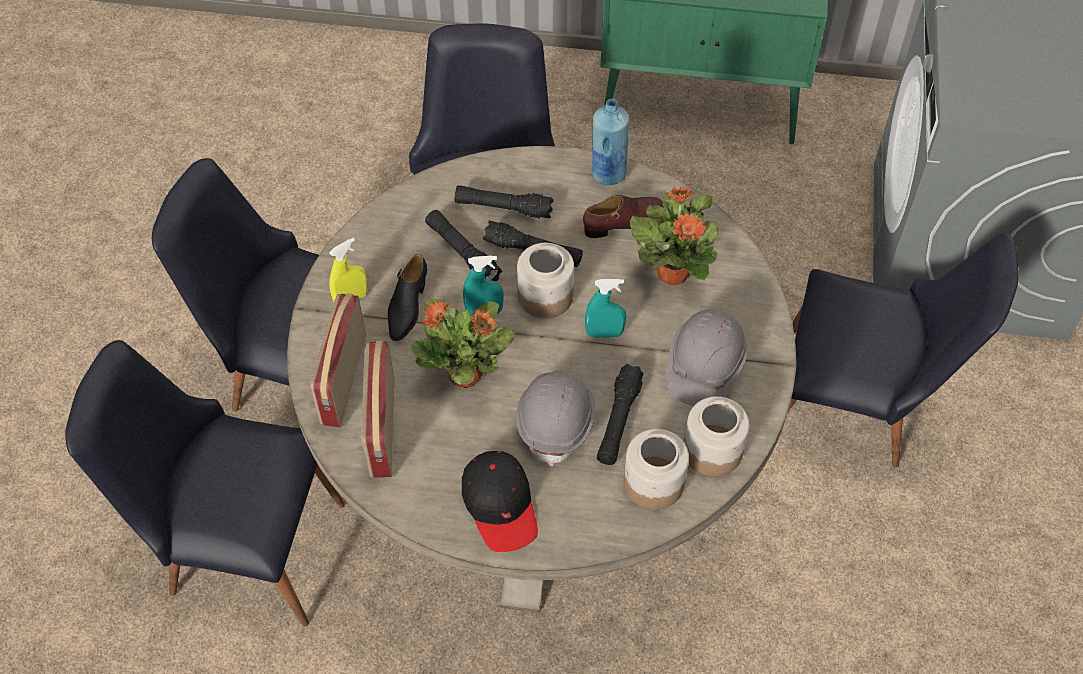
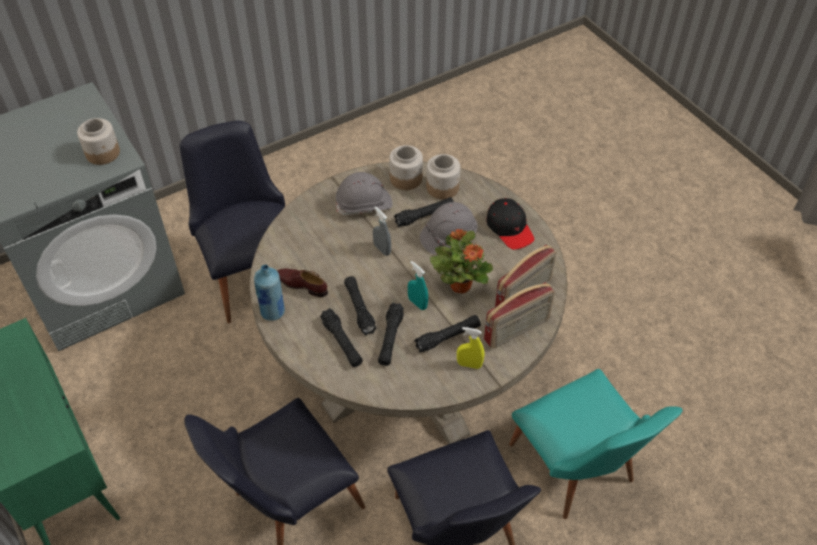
camera: 130 degrees left, 5 degrees down
(240, 543) = (577, 472): black chair -> turquoise chair
(407, 306) = (448, 337): black shoe -> black flashlight
(500, 505) = (509, 228): black cap -> black cap turned 120 degrees clockwise
(544, 296) = (383, 285): jar -> jar (103, 153)
(604, 333) = (382, 249): turquoise spray bottle -> grey spray bottle
(673, 271) = (317, 246): potted plant -> none

